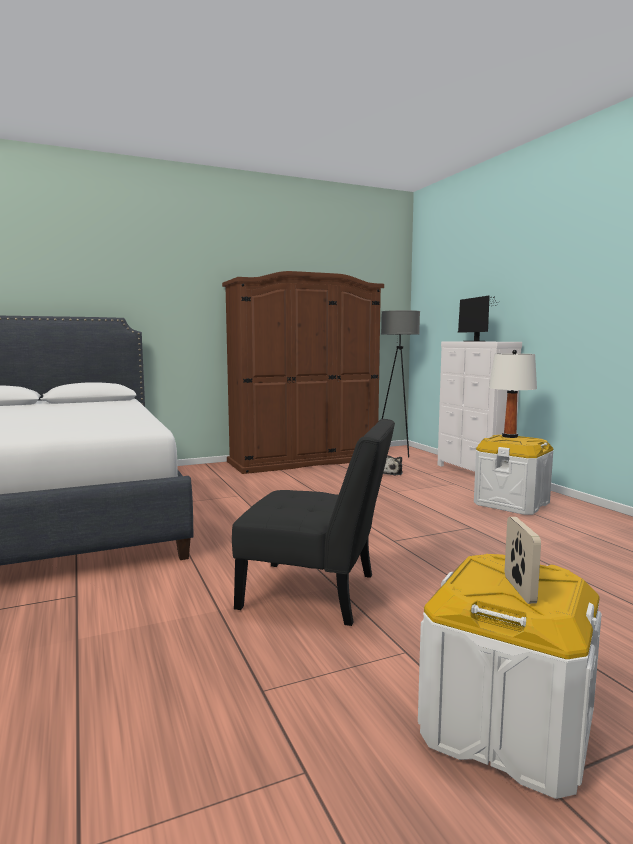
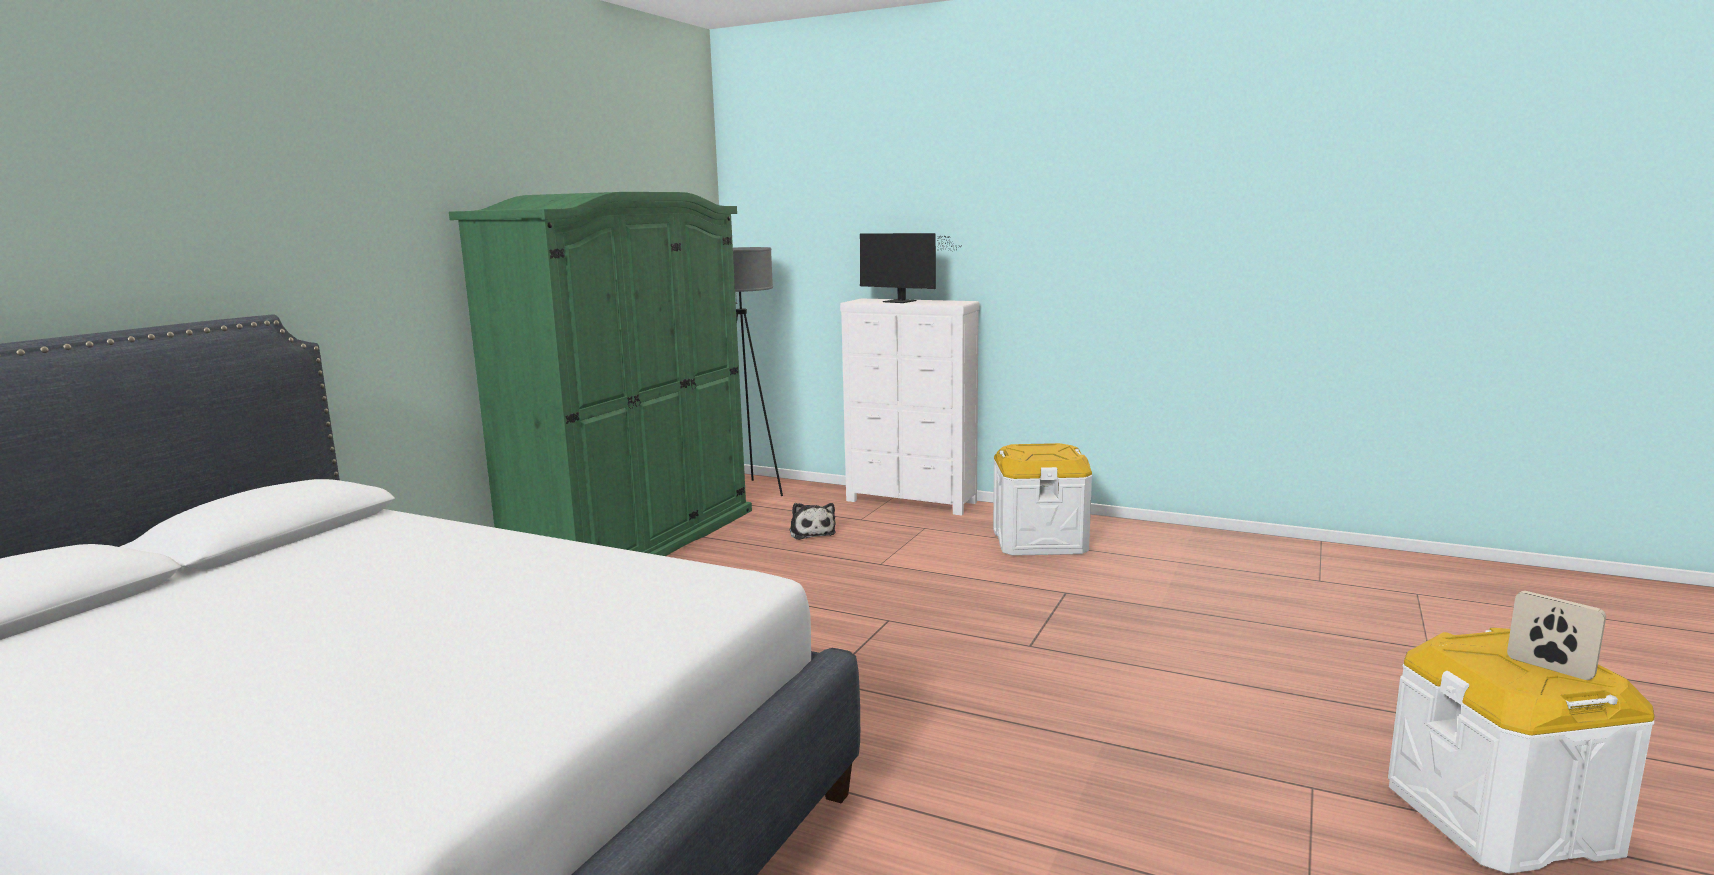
camera: 40 degrees left, 5 degrees up
(304, 460) = (635, 544): brown wardrobe -> green wardrobe
(316, 593) = (1105, 762): black chair -> none
(509, 436) = (1024, 447): white table lamp -> none

